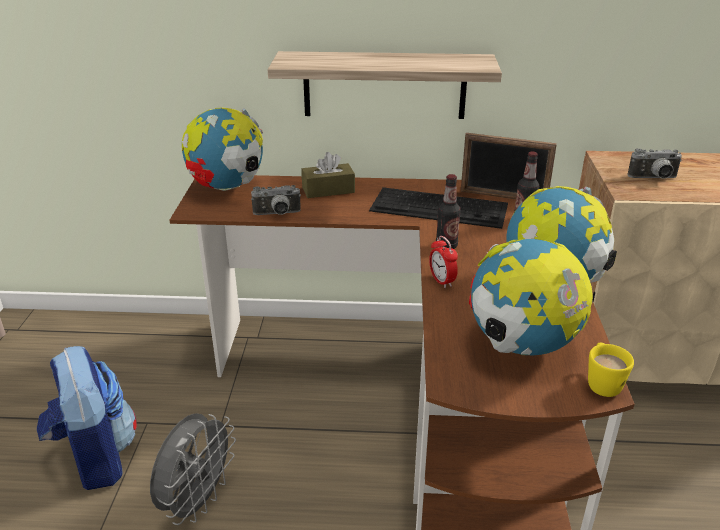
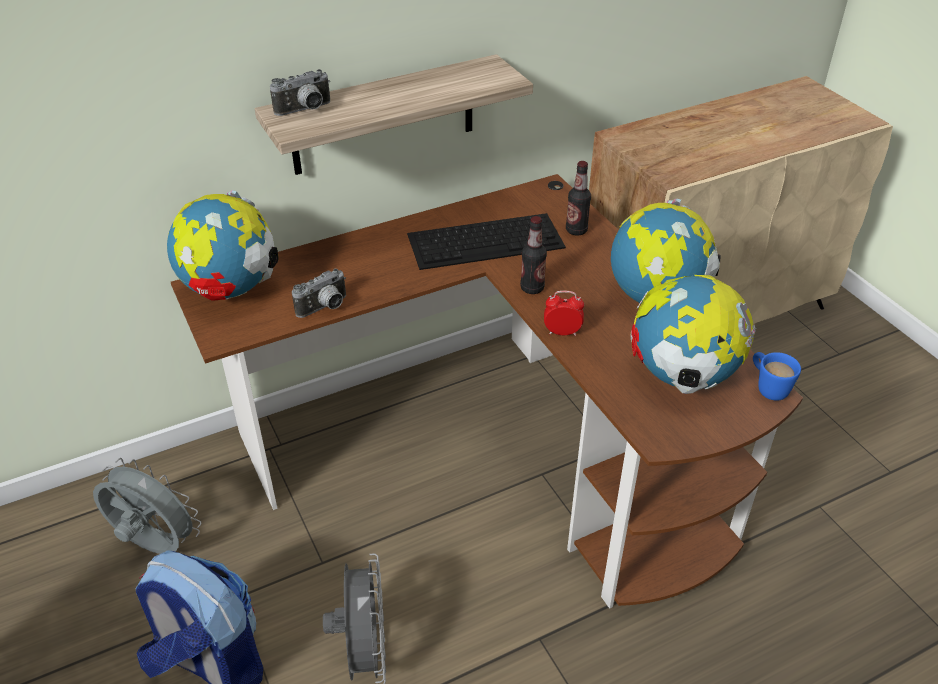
camera: 30 degrees left, 10 degrees up
(127, 368) = (154, 546): none -> grey fan
(328, 190) = (350, 255): brown tissue box -> none
(442, 281) = (562, 332): alarm clock -> alarm clock turned 150 degrees clockwise
(503, 197) = (535, 207): picture frame -> none
(602, 382) = (767, 387): yellow mug -> blue mug
(654, 179) = (680, 152): camera -> camera (305, 110)

